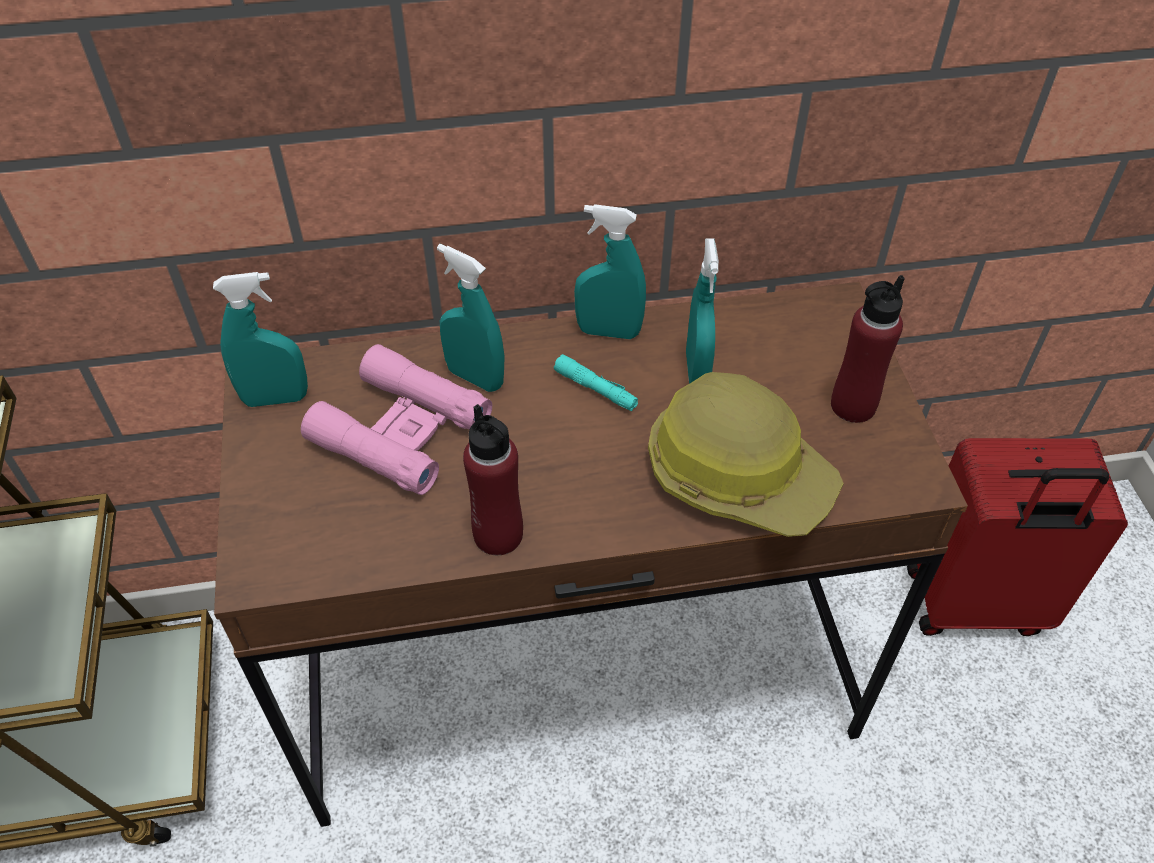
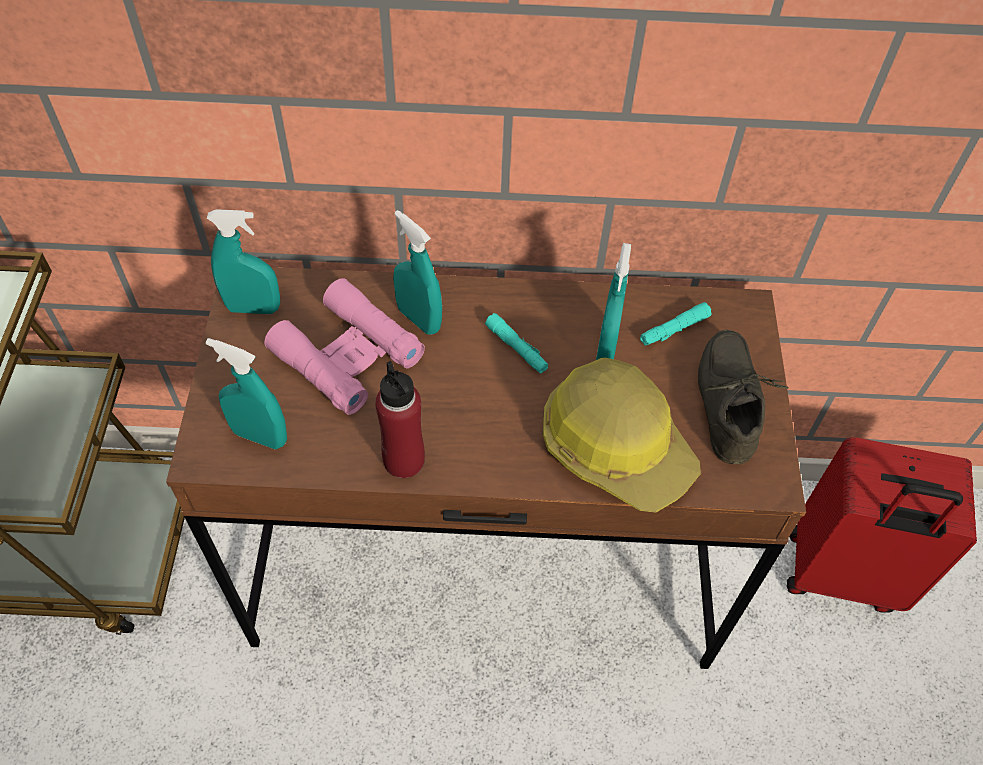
camera: 10 degrees right, 5 degrees up
(608, 332) = (541, 298): turquoise spray bottle -> turquoise spray bottle (260, 436)
(766, 340) = (674, 329): none -> turquoise flashlight
(852, 405) = (732, 403): red bottle -> grey shoe

